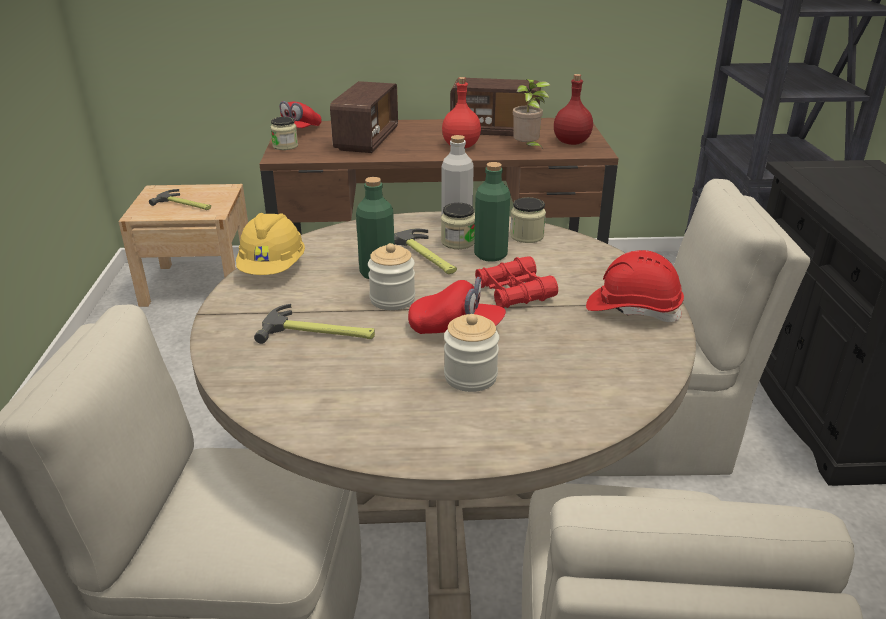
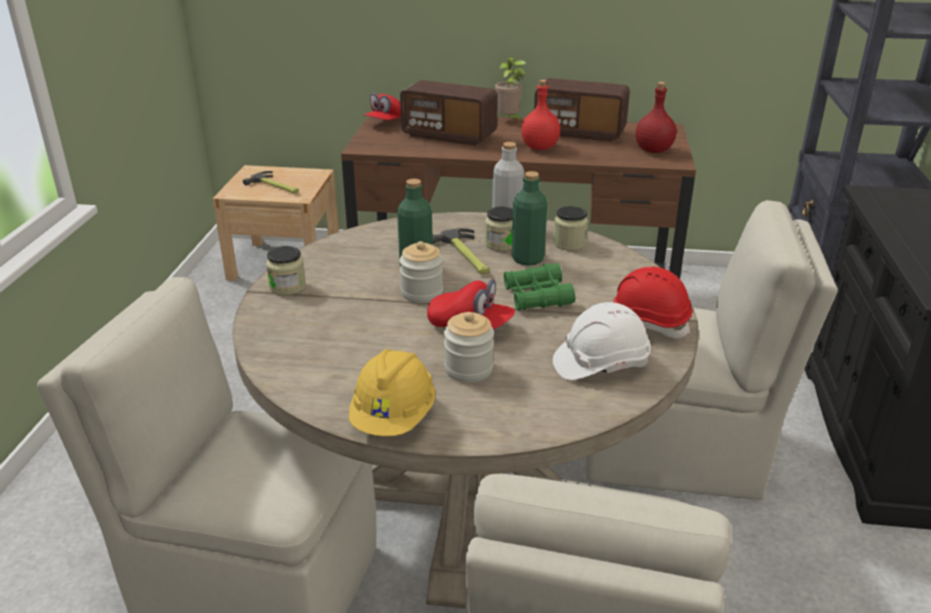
camera: 10 degrees right, 0 degrees up
(273, 269) = (323, 256): yellow hard hat -> yellow hard hat (394, 418)
(285, 146) = (370, 137): jar -> jar (287, 287)
(319, 333) = (348, 317): hammer -> none
(366, 140) = (449, 135): radio -> radio turned 90 degrees clockwise
(514, 292) = (537, 296): red binoculars -> green binoculars
(527, 149) = (605, 154): potted plant -> potted plant (509, 121)
(605, 356) = (600, 363): none -> white hard hat

